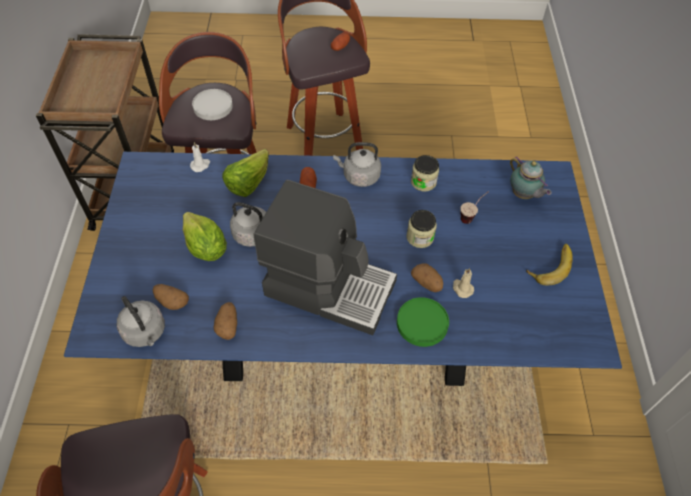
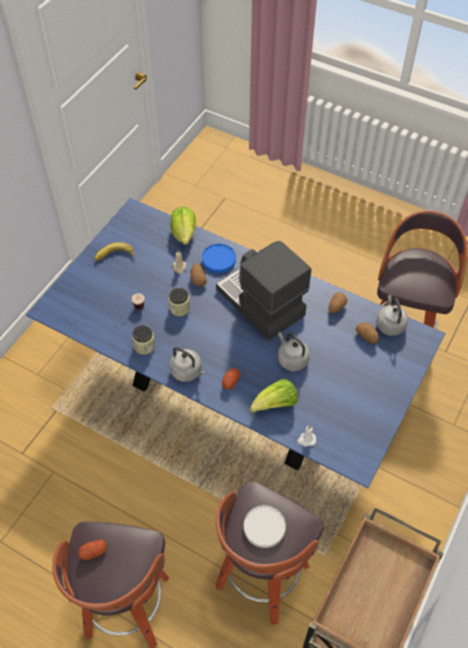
camera: 150 degrees left, 0 degrees up
(205, 248) = (330, 364): lettuce -> lettuce (184, 233)
(421, 323) = (218, 260): green plate -> blue plate
(523, 195) = (85, 305): teapot -> none

